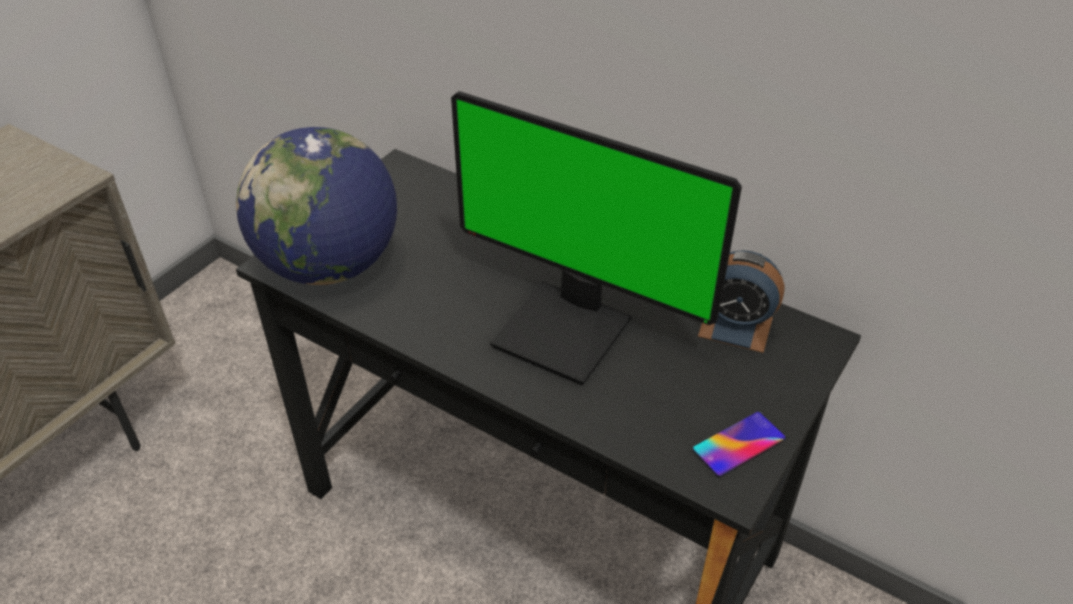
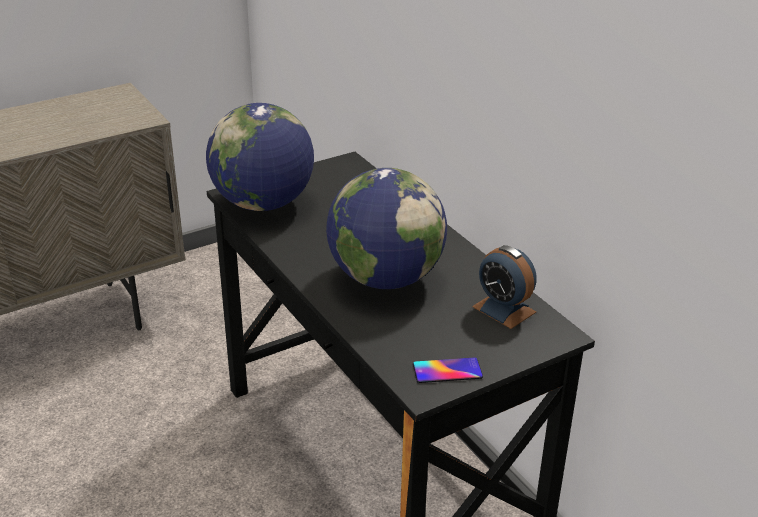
camera: 25 degrees right, 10 degrees down
(567, 330) = (385, 278): monitor -> globe

